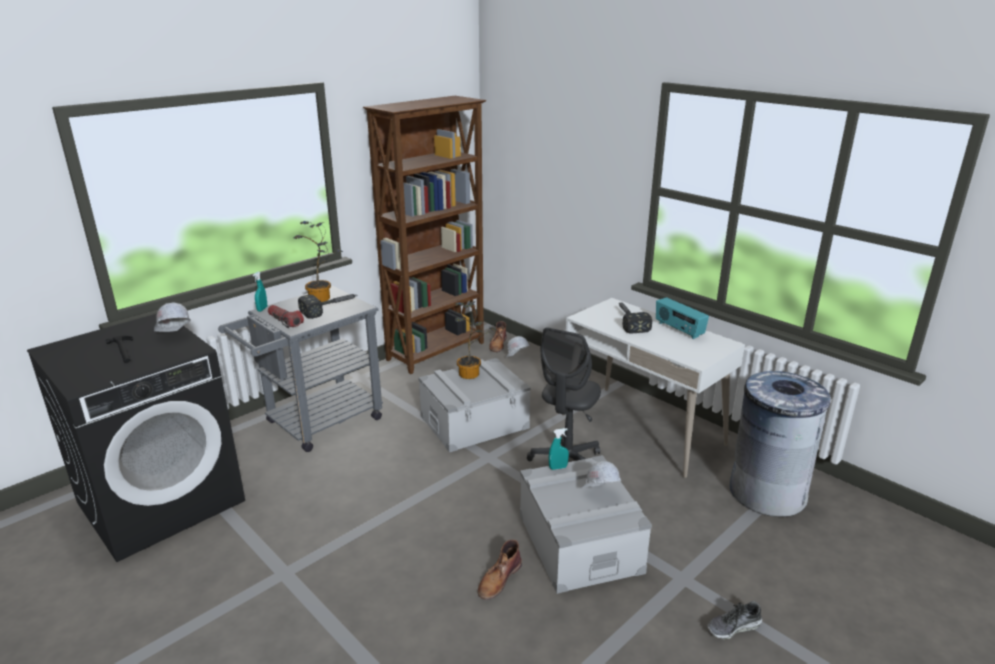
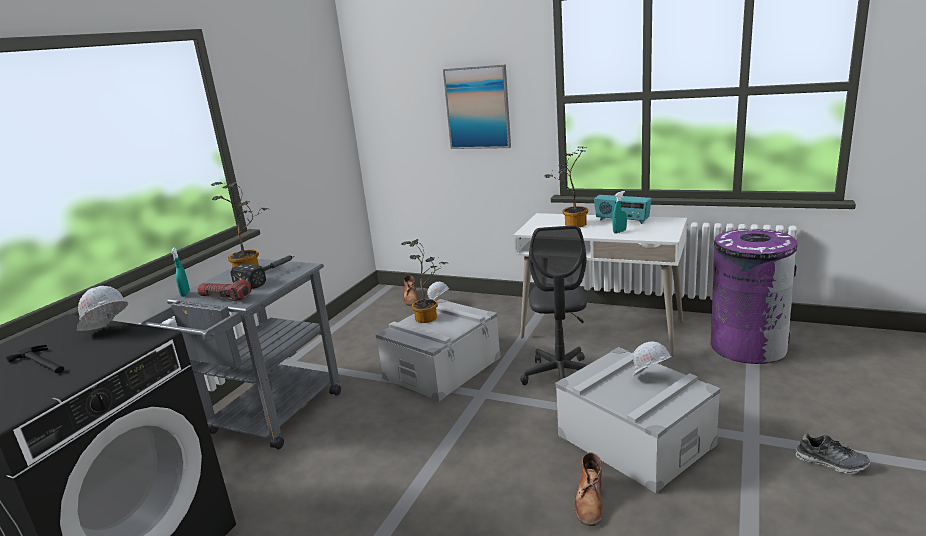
camera: 20 degrees left, 5 degrees down
(437, 351) = (354, 319): brown bookcase -> none
(558, 467) = (588, 369): turquoise spray bottle -> turquoise spray bottle (619, 231)
(583, 179) = (478, 108): none -> picture
(629, 321) = (572, 224): hammer -> potted plant
(733, 627) = (831, 462): shoe -> shoe turned 105 degrees counterclockwise
(767, 492) = (747, 347): grey trash can -> purple trash can

